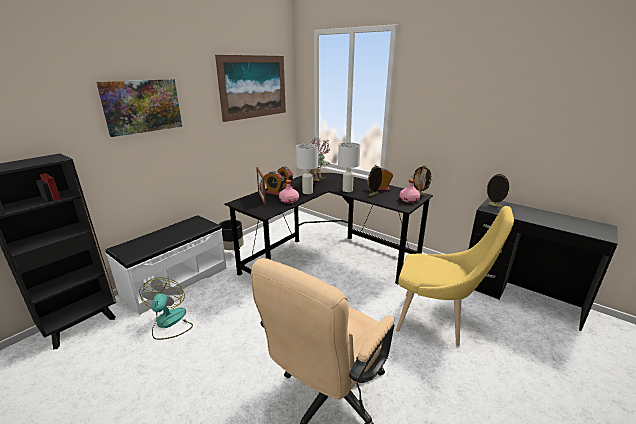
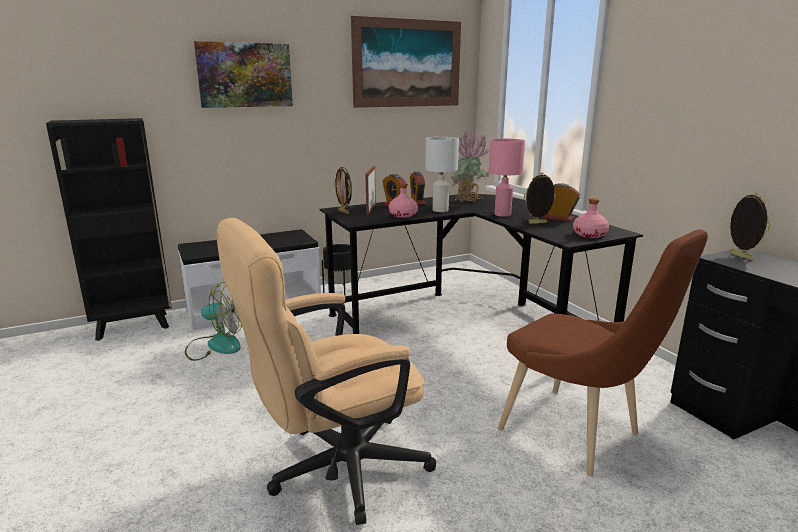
camera: 25 degrees right, 5 degrees down
(169, 323) = (215, 345): fan -> fan turned 75 degrees clockwise
(347, 190) = (502, 214): white table lamp -> pink table lamp
(419, 194) = (618, 231): picture frame -> picture frame (344, 212)
(435, 321) = (577, 435): yellow chair -> brown chair

